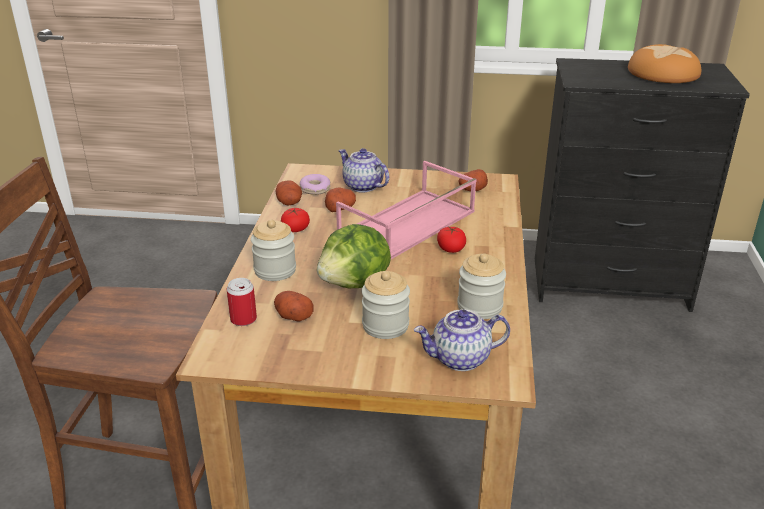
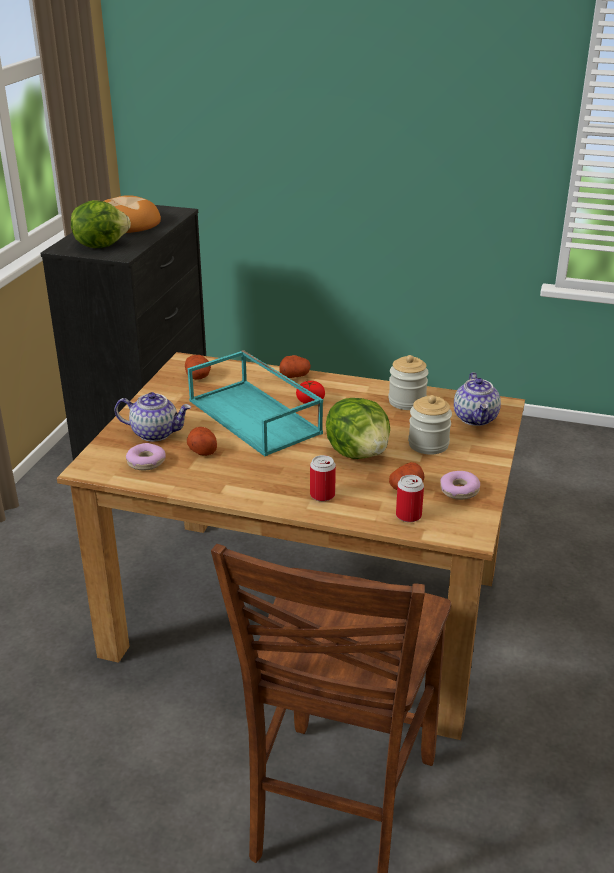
camera: 80 degrees left, 0 degrees up
(275, 270) = (322, 495): jar -> can
(289, 202) = (171, 480): potato -> potato (295, 375)
(292, 349) = (459, 491): none -> donut
(295, 229) = (238, 479): tomato -> none
(362, 186) = (155, 433): teapot -> teapot turned 135 degrees counterclockwise
(407, 225) = (256, 417): pink tray -> turquoise tray
(595, 72) = (100, 245): none -> lettuce

